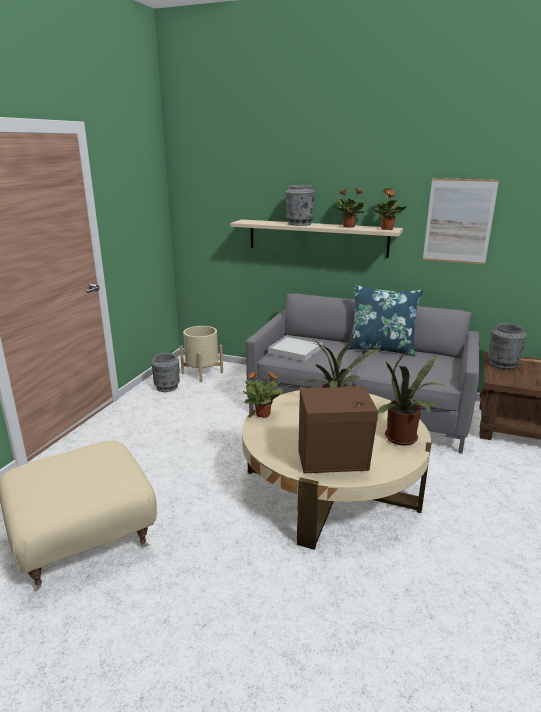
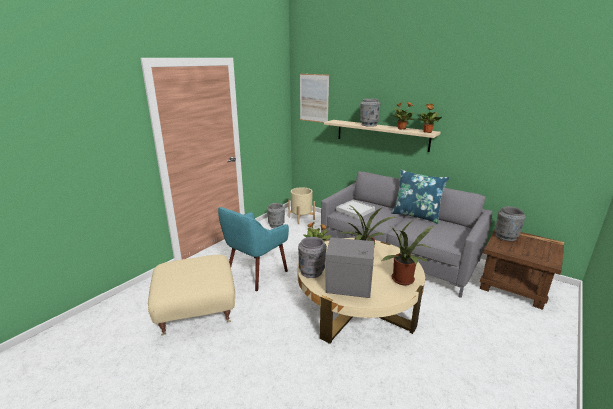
camera: 15 degrees right, 0 degrees up
(161, 463) = (256, 273): none -> turquoise armchair
(269, 446) = (312, 272): none -> grey vase
(334, 462) = (349, 289): brown speaker -> grey speaker
(459, 221) = (481, 129): picture -> picture (314, 98)

